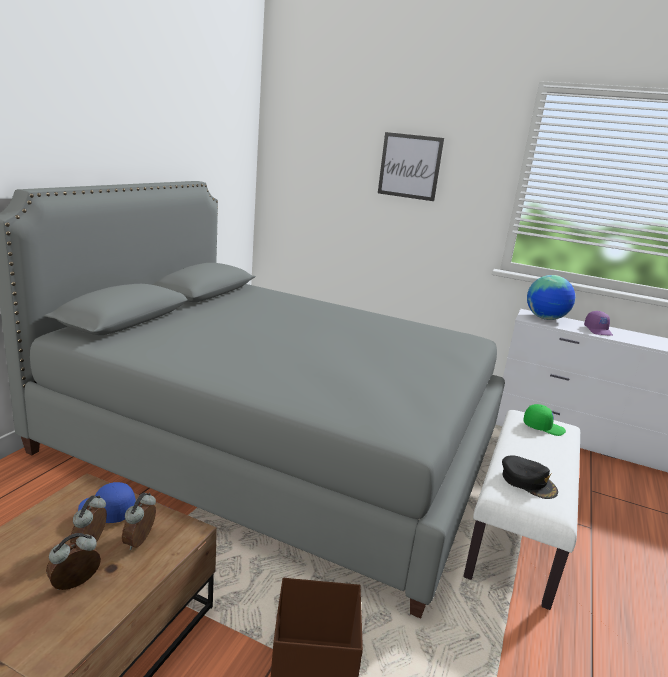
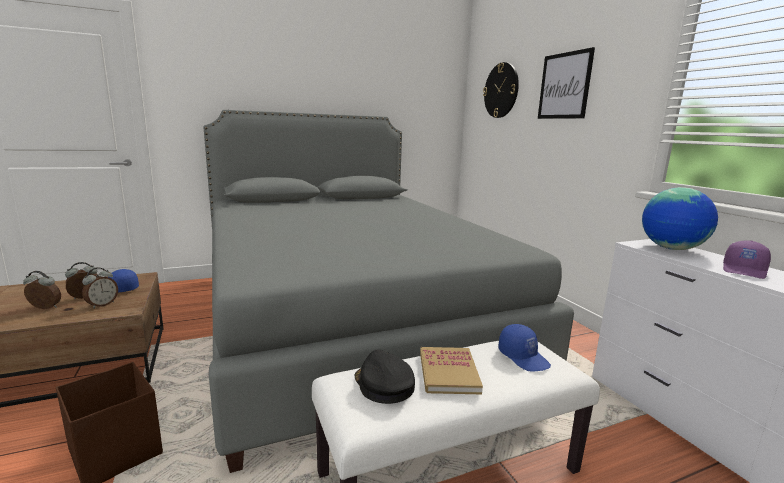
camera: 45 degrees right, 5 degrees down
(141, 541) = (102, 304): alarm clock -> alarm clock turned 150 degrees clockwise
(321, 154) = (501, 90): none -> wall clock
(528, 481) = (383, 384): black cap -> black cap turned 150 degrees clockwise
(536, 456) = (448, 372): none -> book
(543, 427) = (524, 357): green cap -> blue cap

